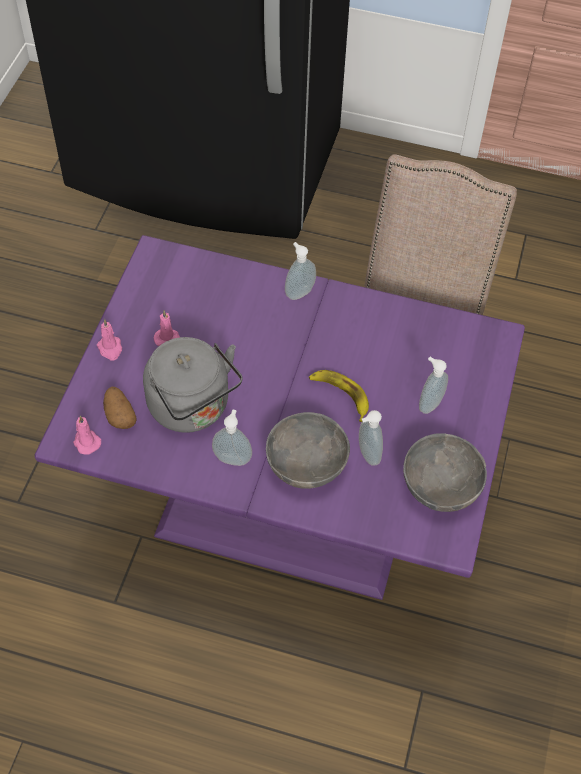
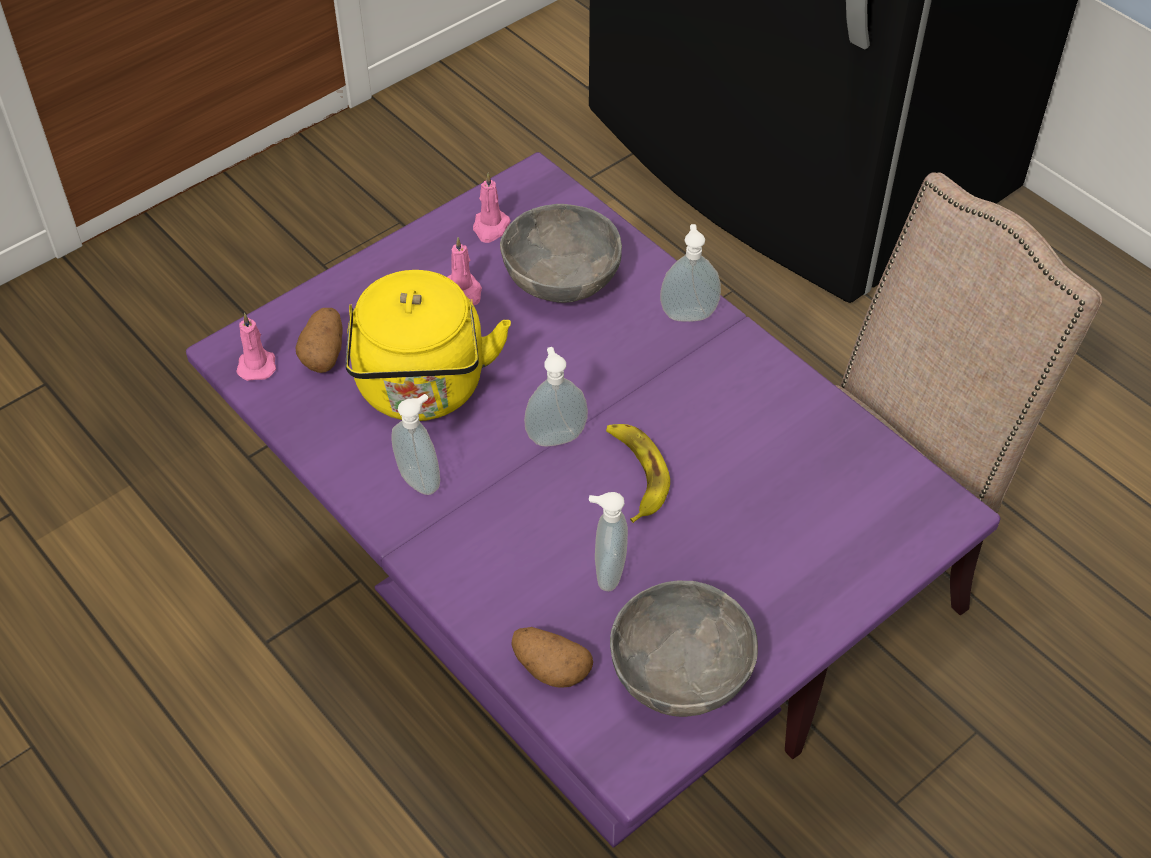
camera: 35 degrees right, 5 degrees down
(110, 349) = (381, 269): pink candle -> pink candle (490, 228)
(193, 408) = (422, 390): grey kettle -> yellow kettle
(306, 464) = (511, 539): grey bowl -> grey bowl (561, 278)
(378, 520) = (550, 668): none -> potato
(429, 403) = (756, 551): soap dispenser -> soap dispenser (555, 436)

